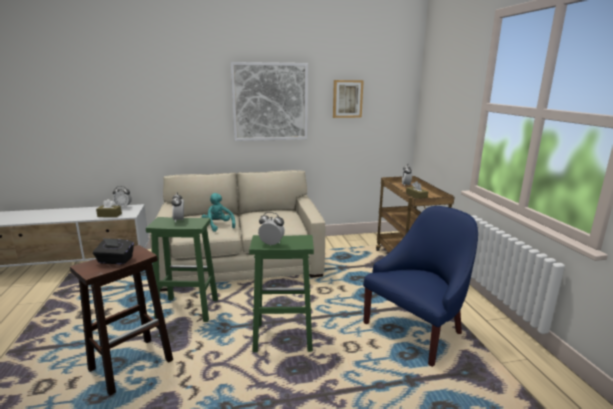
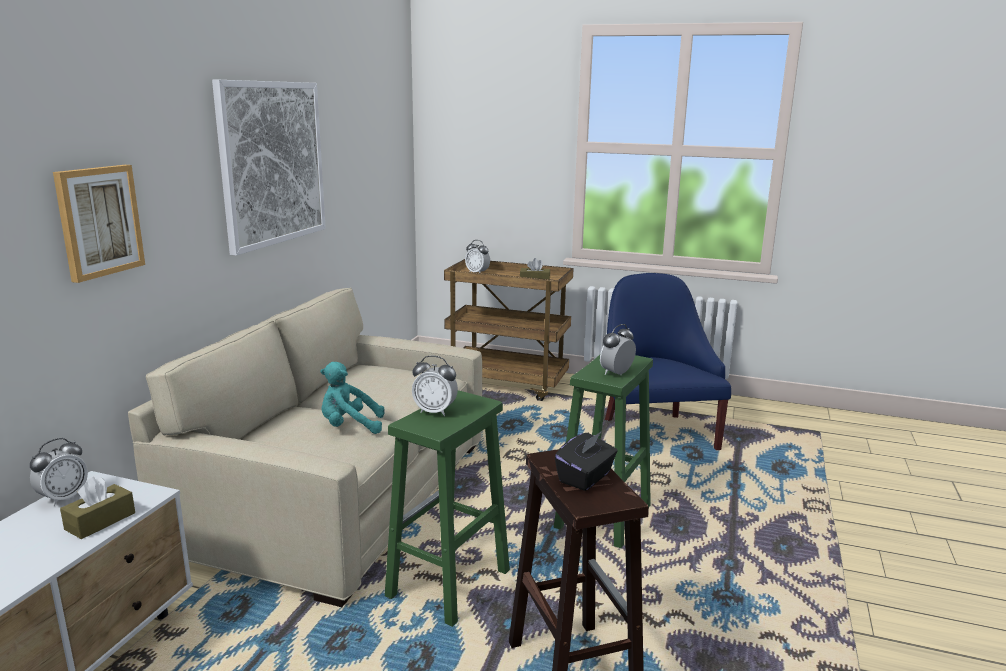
camera: 60 degrees left, 0 degrees up
(347, 99) = (356, 147): picture -> picture (99, 221)

